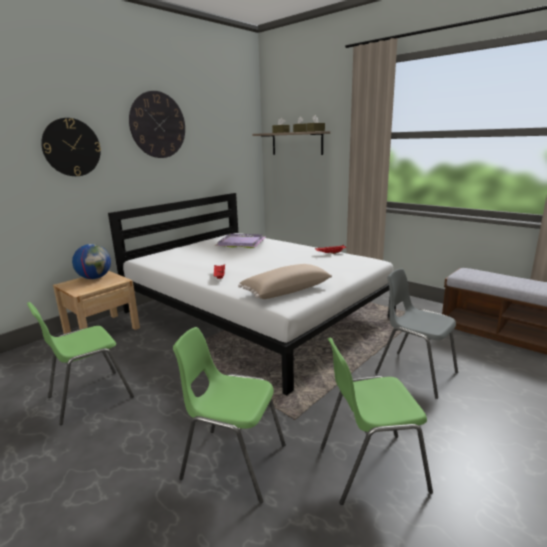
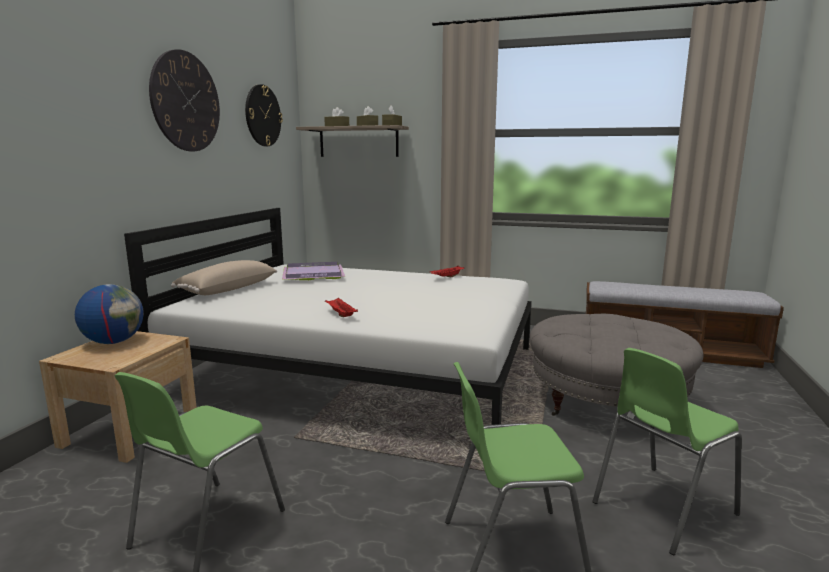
camera: 25 degrees left, 5 degrees down
(71, 147) = (69, 123): wall clock -> wall clock (262, 115)
(285, 291) = (453, 320): beige pillow -> beige pillow (227, 289)
(415, 373) = (606, 401): grey chair -> grey ottoman

